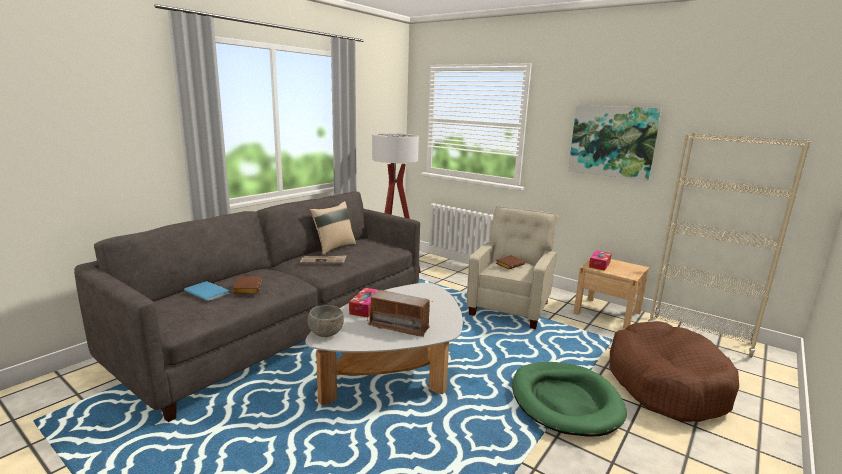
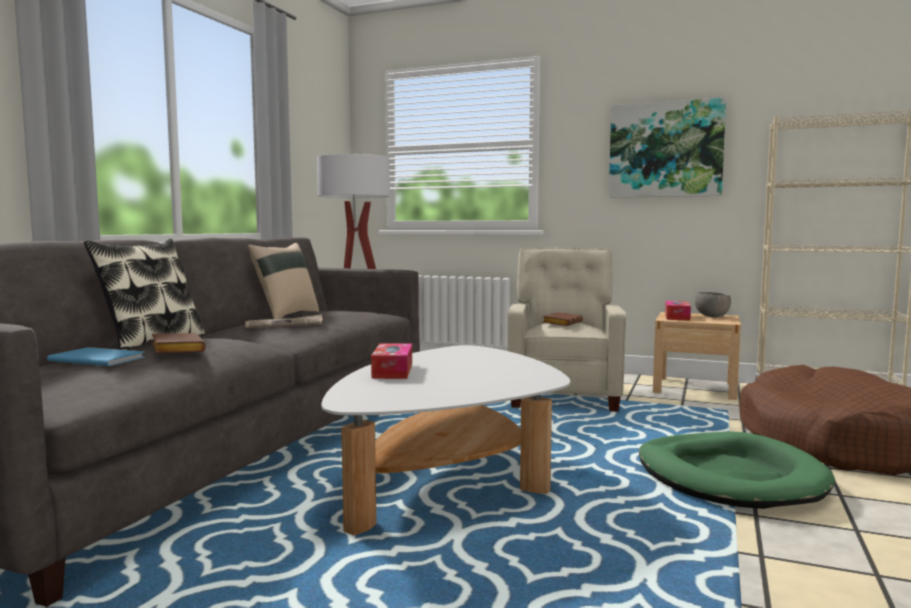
camera: 15 degrees left, 10 degrees down
(243, 274) = (151, 342): none -> pillow
(325, 334) = (353, 398): grey bowl -> grey bowl (712, 316)
(399, 327) = (470, 382): radio -> none

